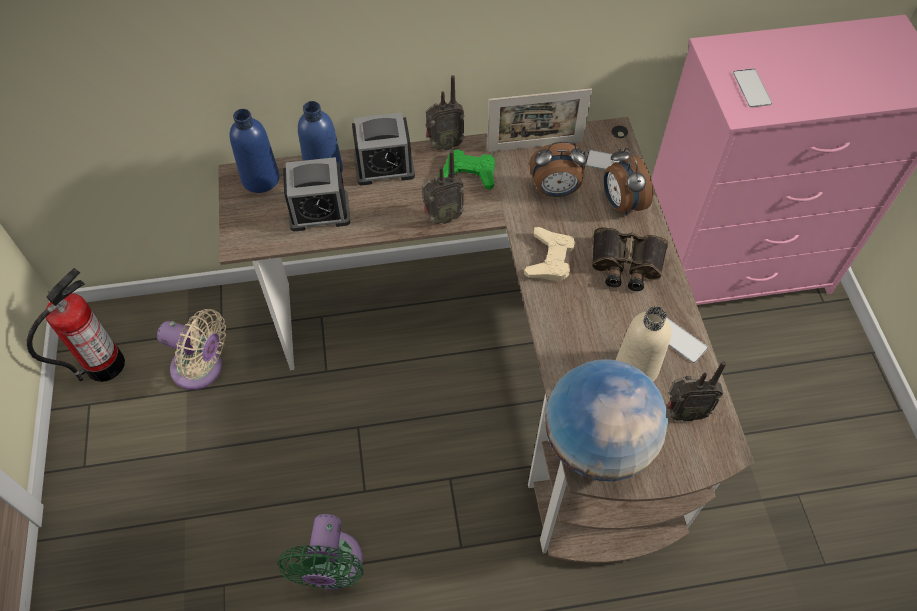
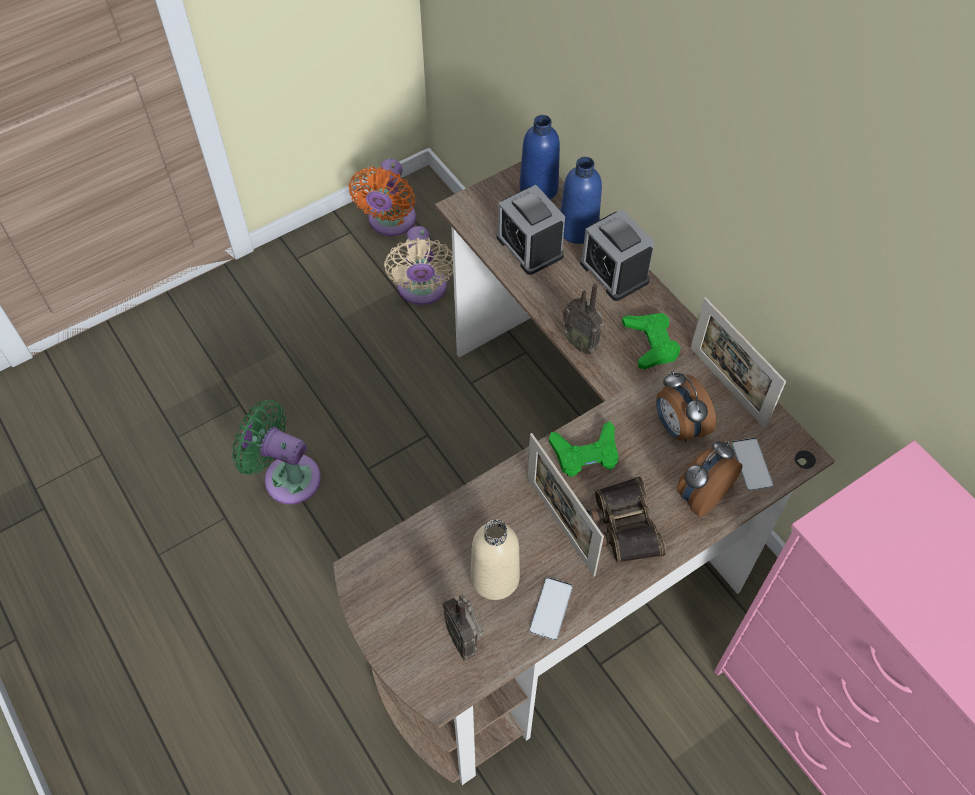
camera: 65 degrees right, 0 degrees up
(104, 364) = (390, 222): fire extinguisher -> orange fan
(332, 568) = (286, 476): green fan -> green fan turned 45 degrees clockwise
(444, 144) = (674, 307): radio -> none
(549, 259) = (585, 453): beige game controller -> green game controller
(597, 443) = (392, 570): globe -> none
(607, 303) = (560, 525): none -> picture frame
(751, 88) = (875, 528): phone -> none

